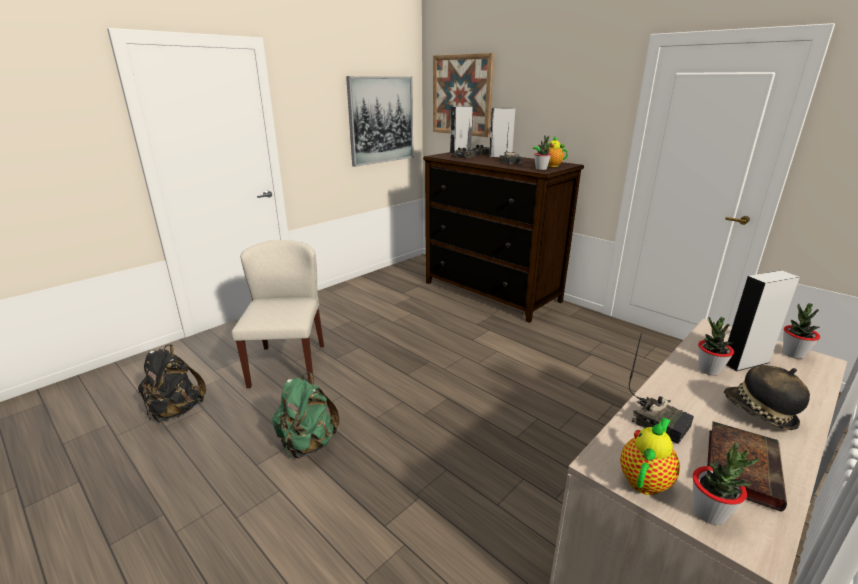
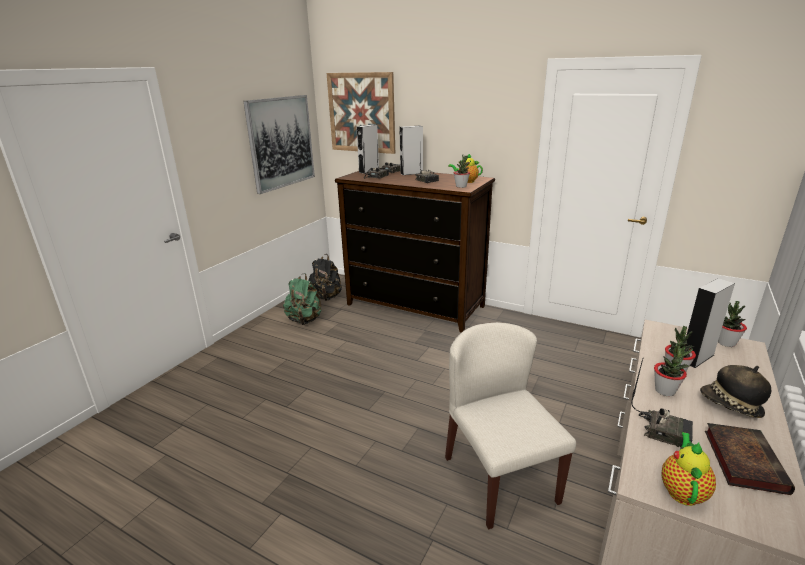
camera: 15 degrees left, 0 degrees up
(175, 411) = (125, 506): black backpack -> black backpack (326, 297)
(287, 365) = (236, 423): beige chair -> beige chair (499, 478)
(308, 444) = (296, 510): green backpack -> green backpack (304, 320)
(709, 513) = (743, 510): potted plant -> potted plant (665, 391)

